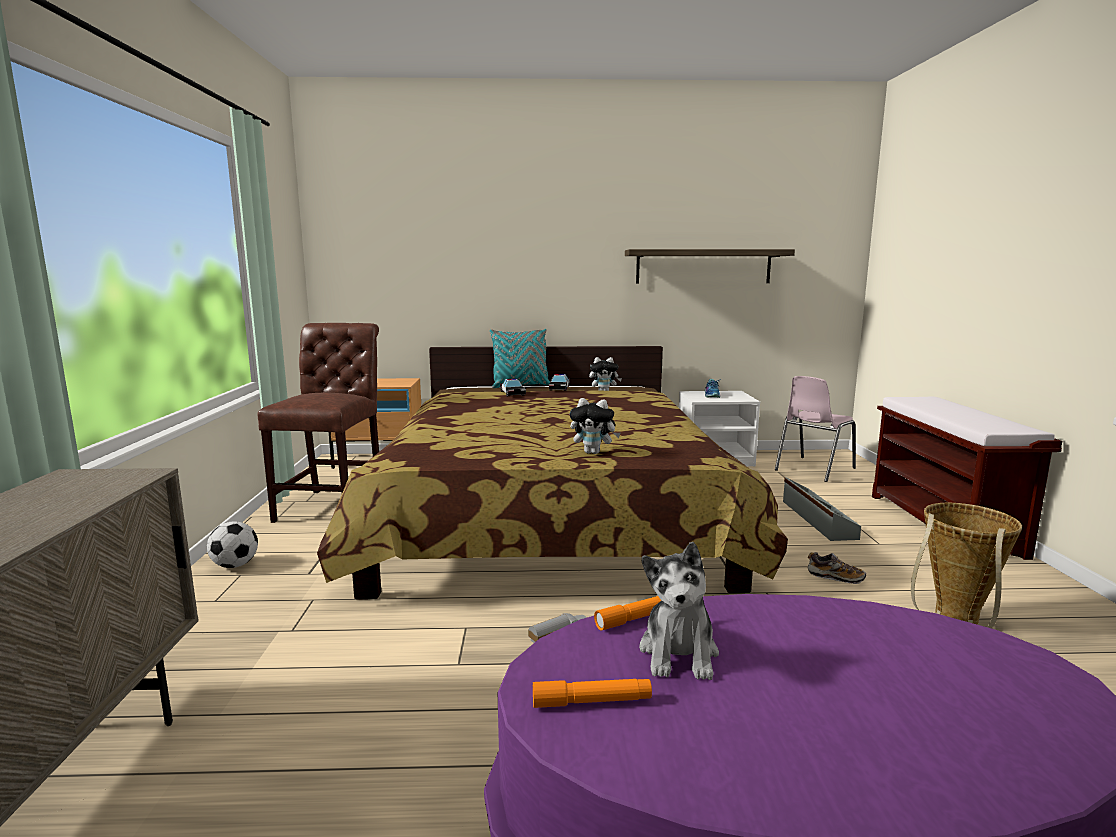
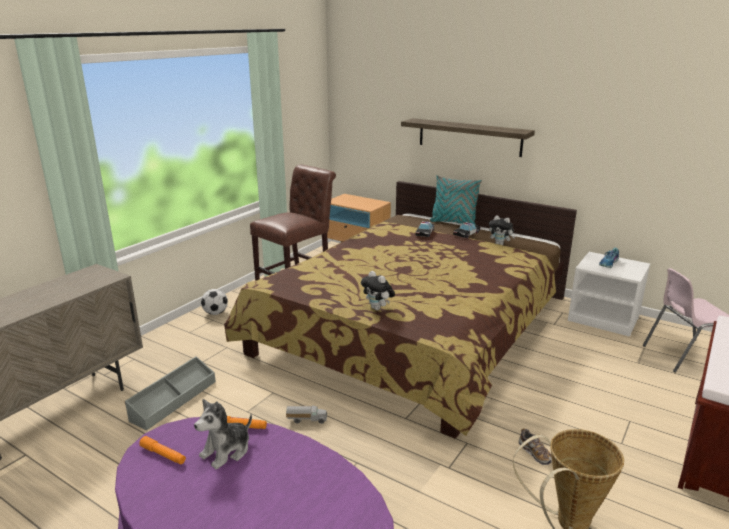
camera: 35 degrees right, 10 degrees up
(703, 266) = (627, 143): shelf -> shelf (469, 137)
(817, 519) = (603, 403): grey storage box -> grey storage box (173, 400)

